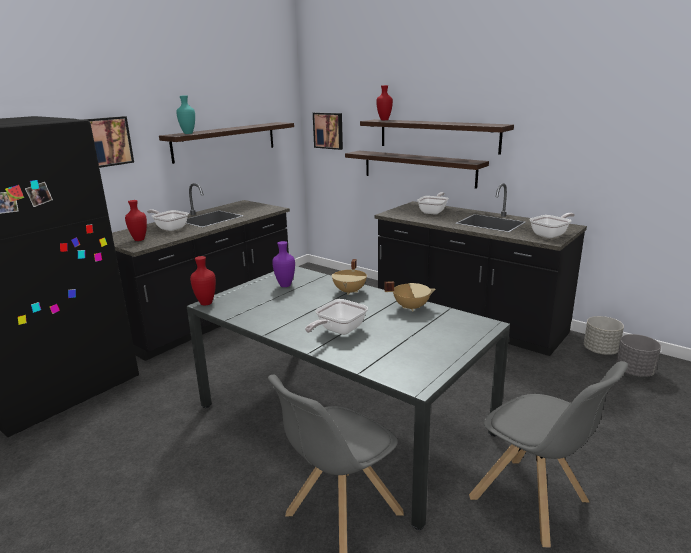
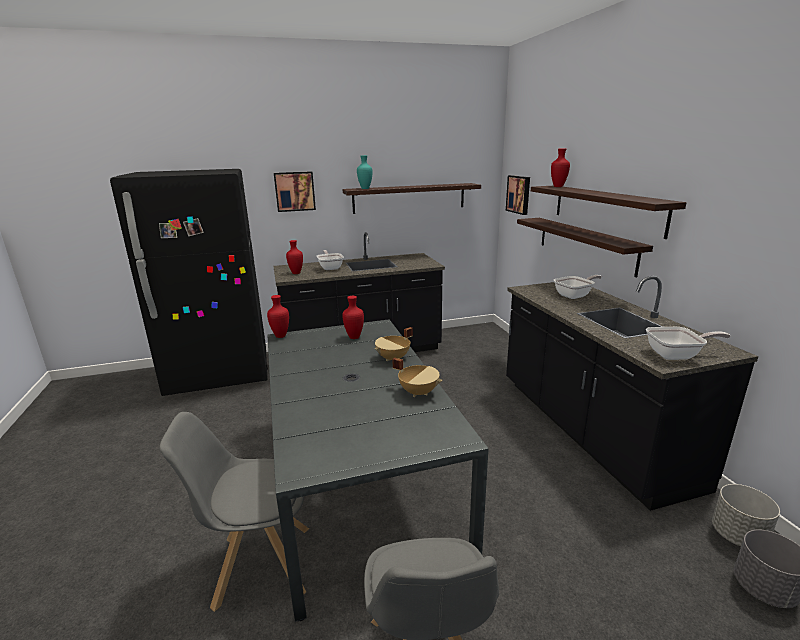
camera: 35 degrees right, 0 degrees up
(284, 285) = (354, 337): purple vase -> red vase
(338, 331) = (324, 393): frying pan -> none

